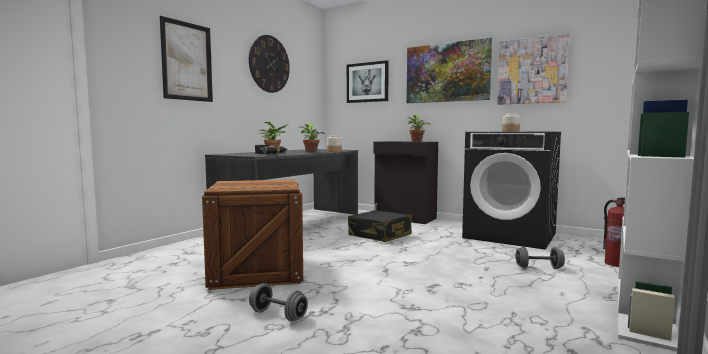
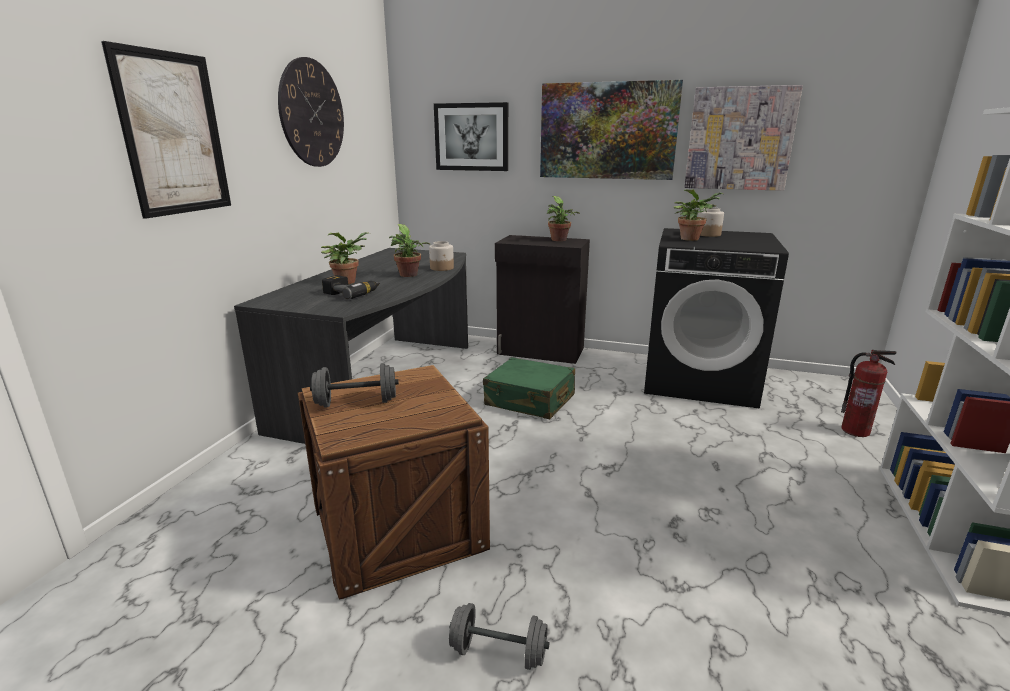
camera: 15 degrees left, 15 degrees up
(379, 235) = (530, 400): black suitcase -> green suitcase
(494, 131) = (691, 239): none -> potted plant
(539, 268) = (777, 454): grey dumbbell -> grey dumbbell (356, 402)

